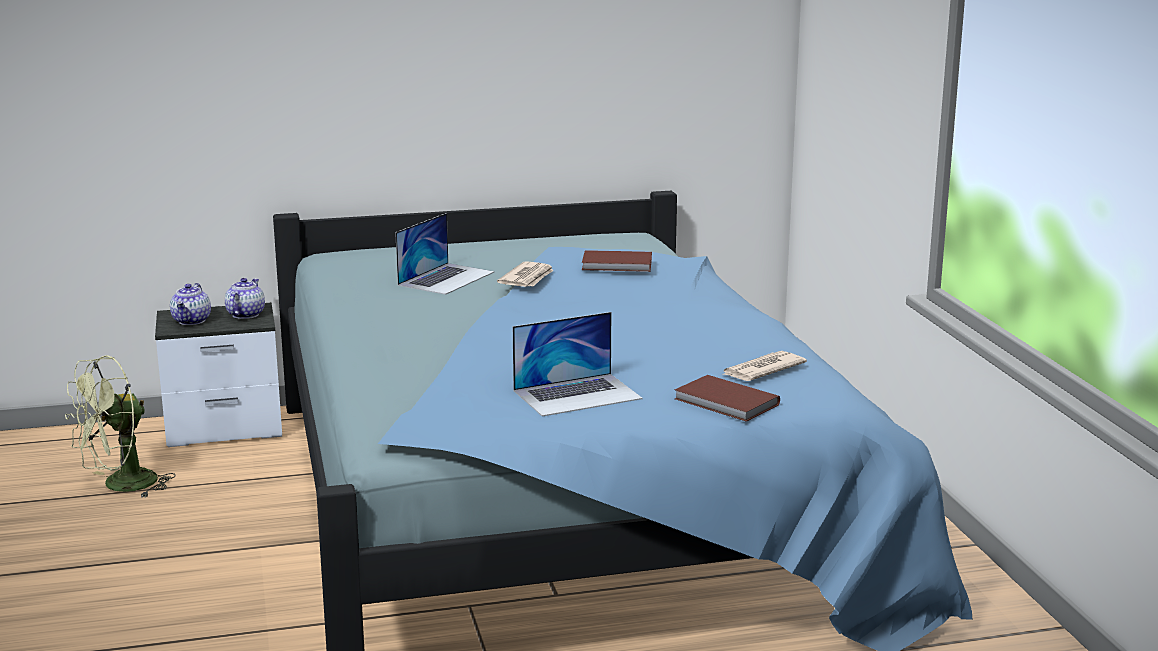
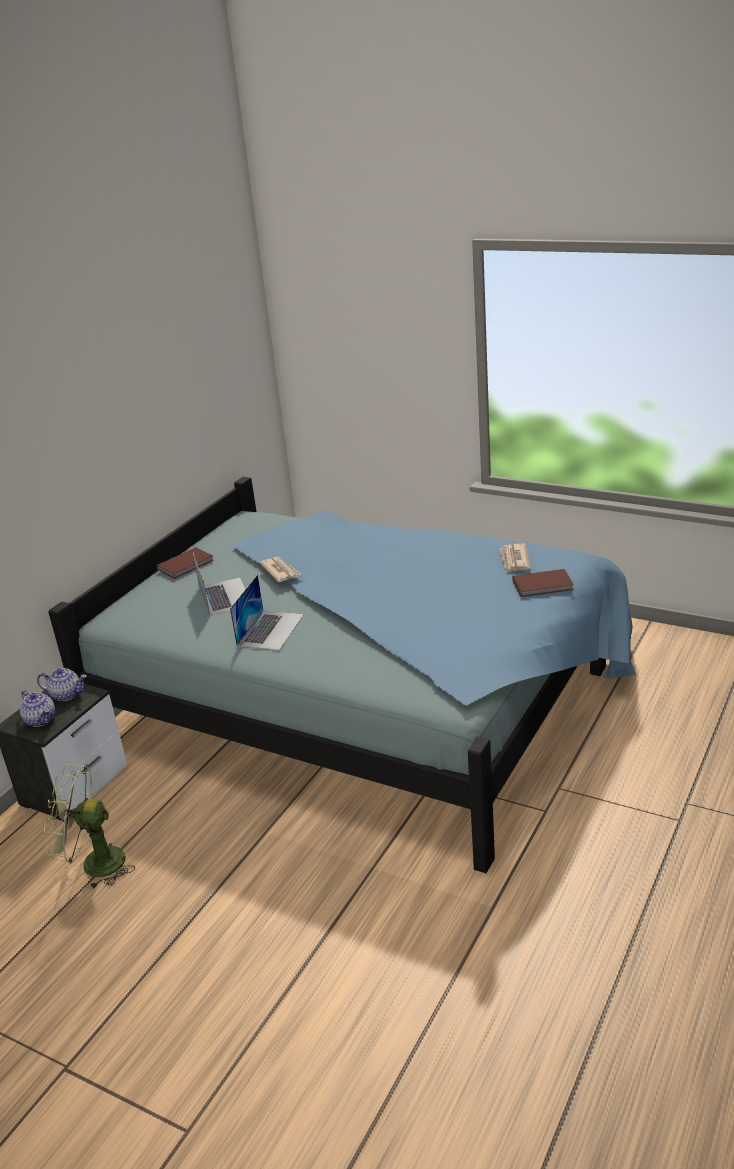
camera: 45 degrees left, 10 degrees up
(120, 486) = (94, 864): green fan -> green fan turned 90 degrees clockwise
(245, 314) = (66, 694): teapot -> teapot turned 135 degrees clockwise
(577, 394) = (479, 621): laptop -> laptop (270, 629)
(618, 265) = (302, 538): brown book -> brown book (186, 565)

